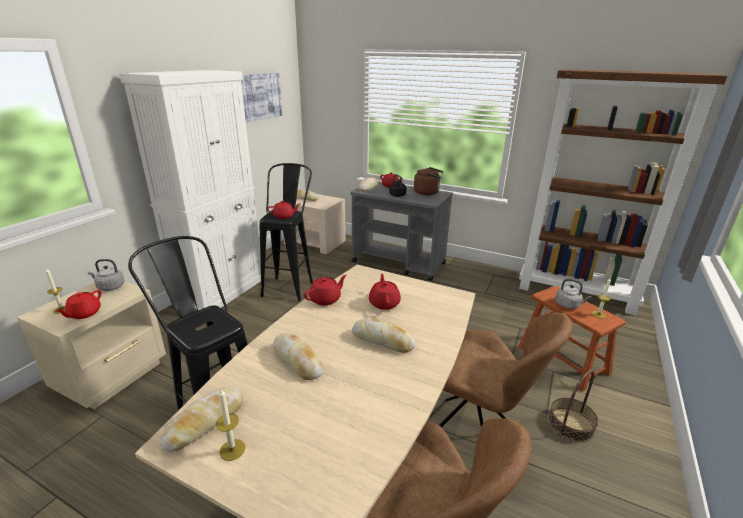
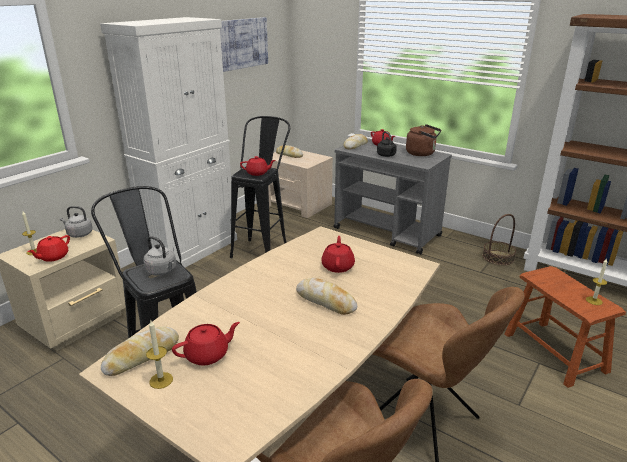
camera: 10 degrees right, 0 degrees up
(297, 361) = (237, 312): bread -> none
(326, 299) = (279, 258): red teapot -> red teapot (208, 355)
(568, 305) = (560, 288): grey kettle -> grey kettle (162, 271)
(570, 424) = (544, 419): basket -> basket (498, 257)

